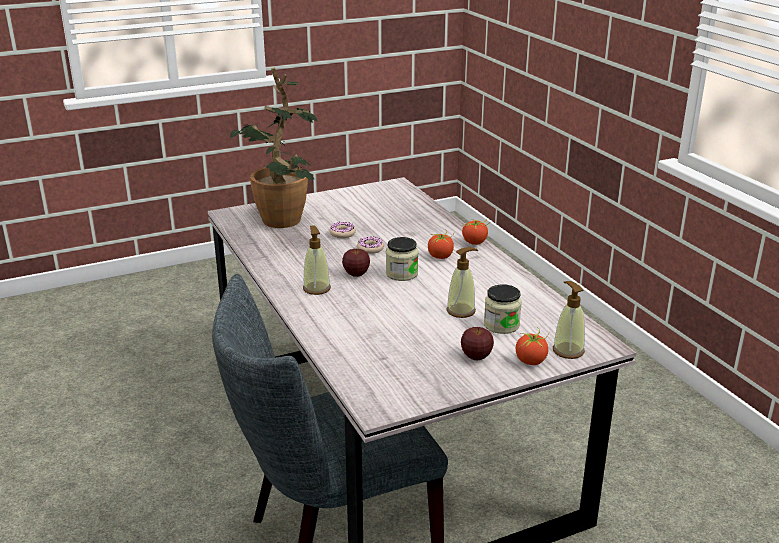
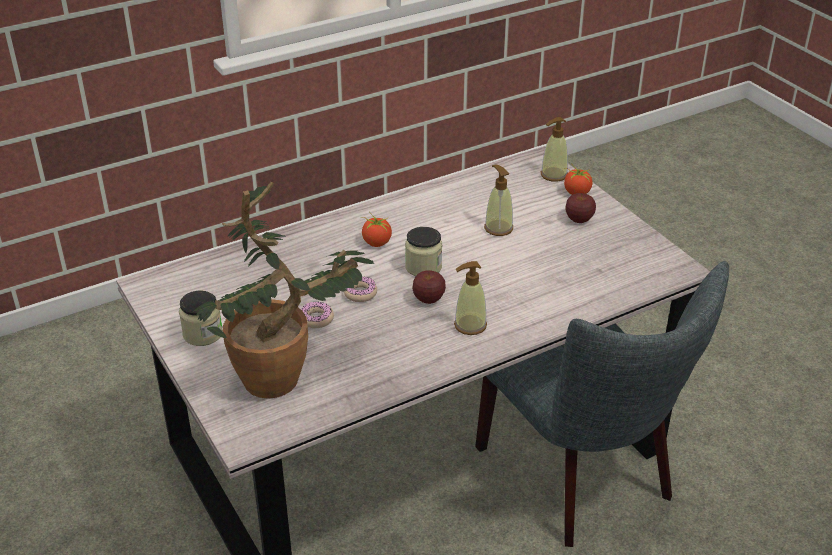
camera: 95 degrees left, 10 degrees up
(474, 242) = (337, 220): tomato -> none
(501, 325) = (519, 206): jar -> jar (203, 334)

